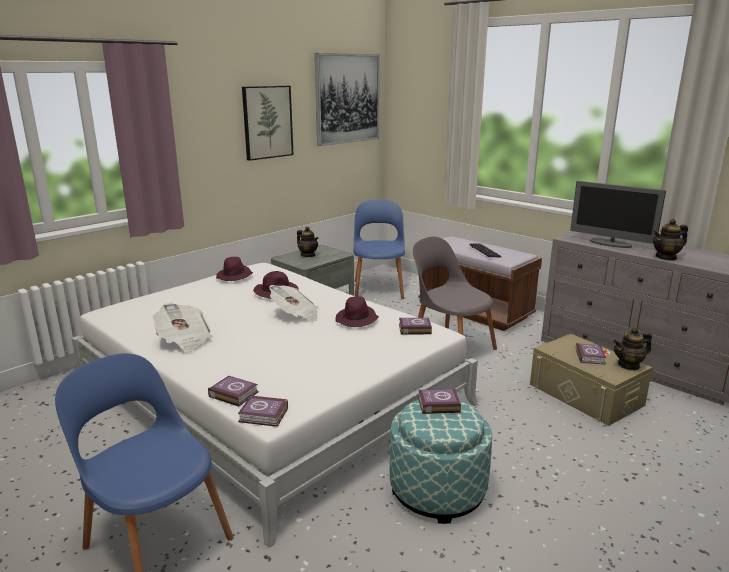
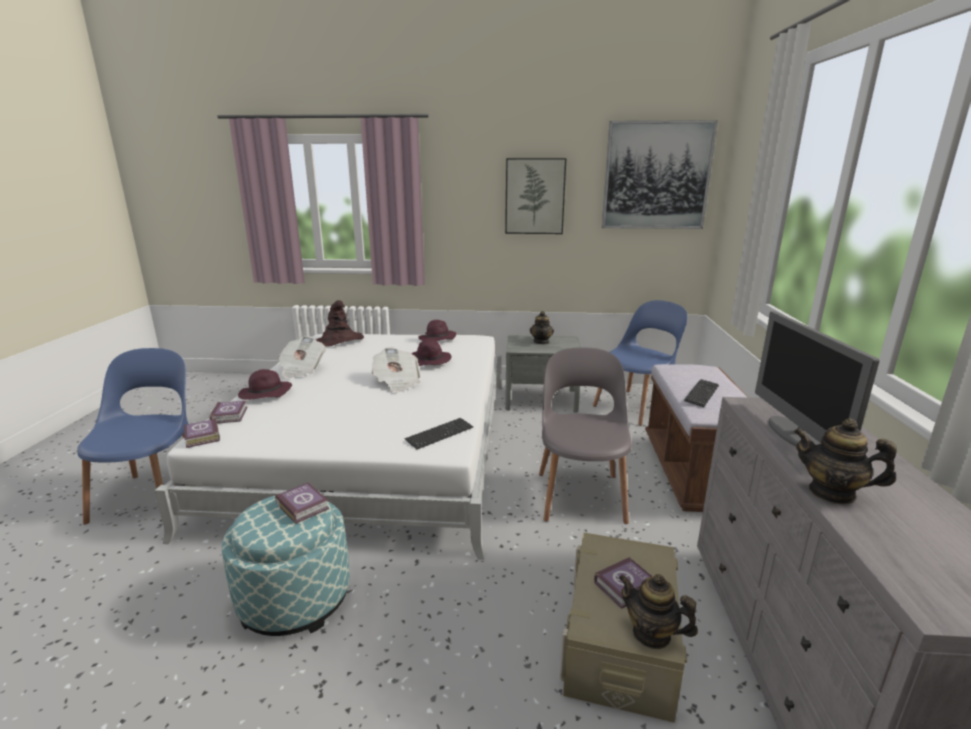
camera: 50 degrees right, 0 degrees up
(136, 309) = (339, 340): none -> brown hat
(357, 320) = (423, 406): purple hat -> purple hat (265, 394)
(414, 329) = (439, 434): book -> keyboard

